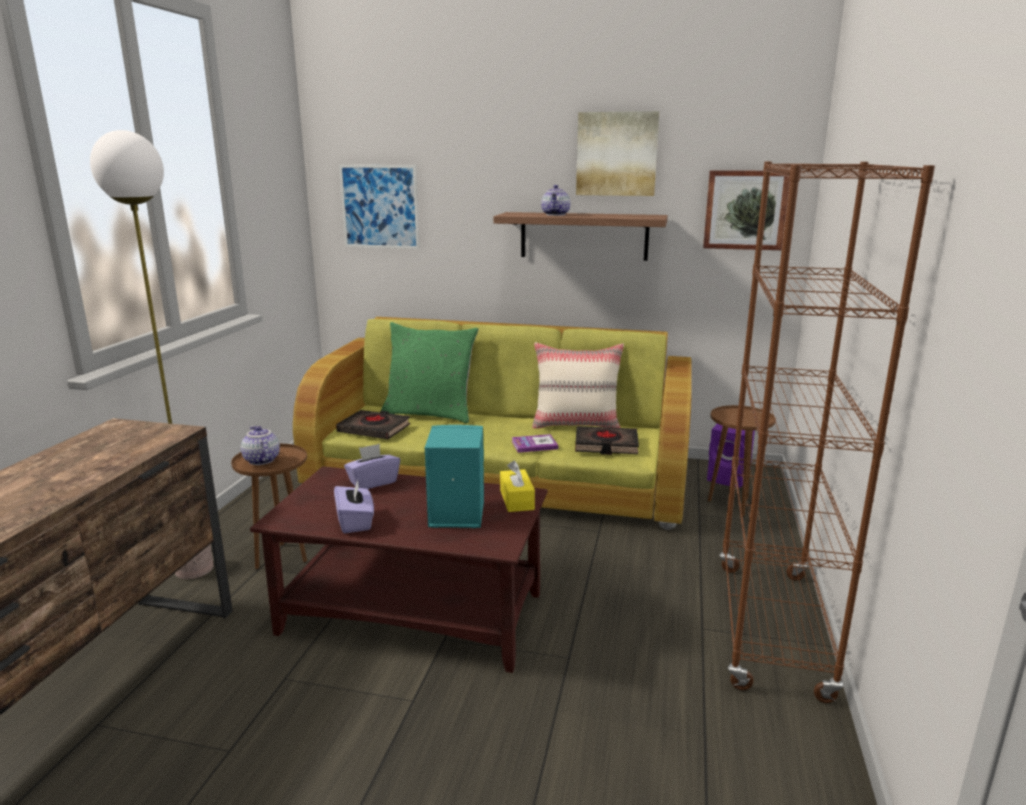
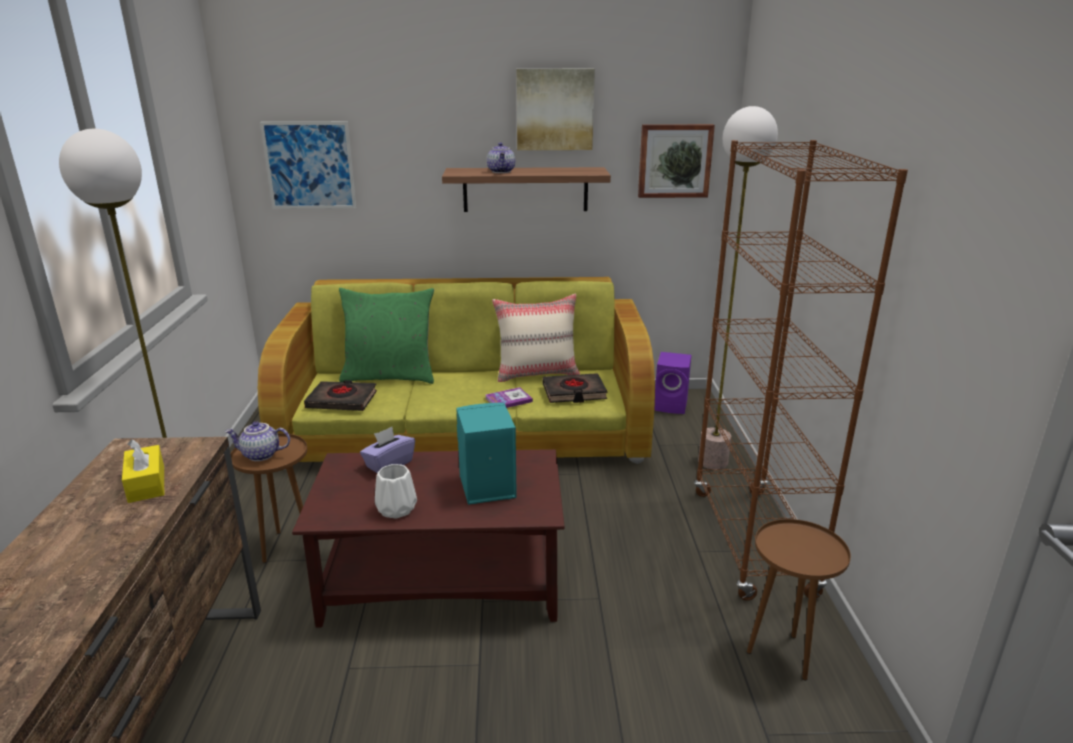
camera: 15 degrees left, 5 degrees up
(260, 460) = (260, 455): teapot -> teapot turned 45 degrees counterclockwise
(355, 522) = (395, 509): purple tissue box -> white vase
(516, 499) = (534, 464): yellow tissue box -> yellow tissue box (146, 484)
(732, 505) = (683, 431): brown side table -> brown side table (782, 655)
(756, 539) = (713, 462): none -> floor lamp

